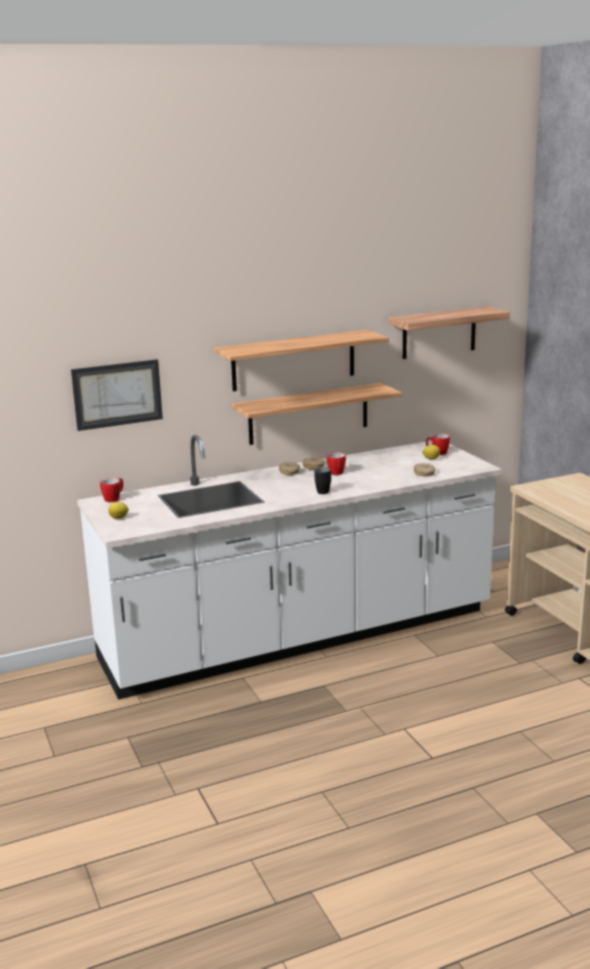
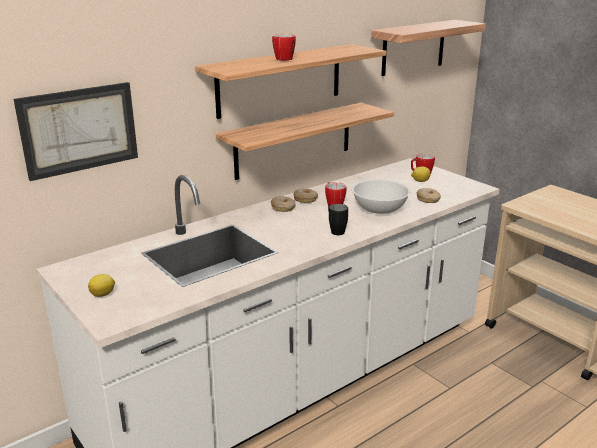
camera: 15 degrees left, 5 degrees up
(114, 499) = (86, 263): mug -> mug (285, 58)
(373, 478) = (379, 209): none -> white bowl

